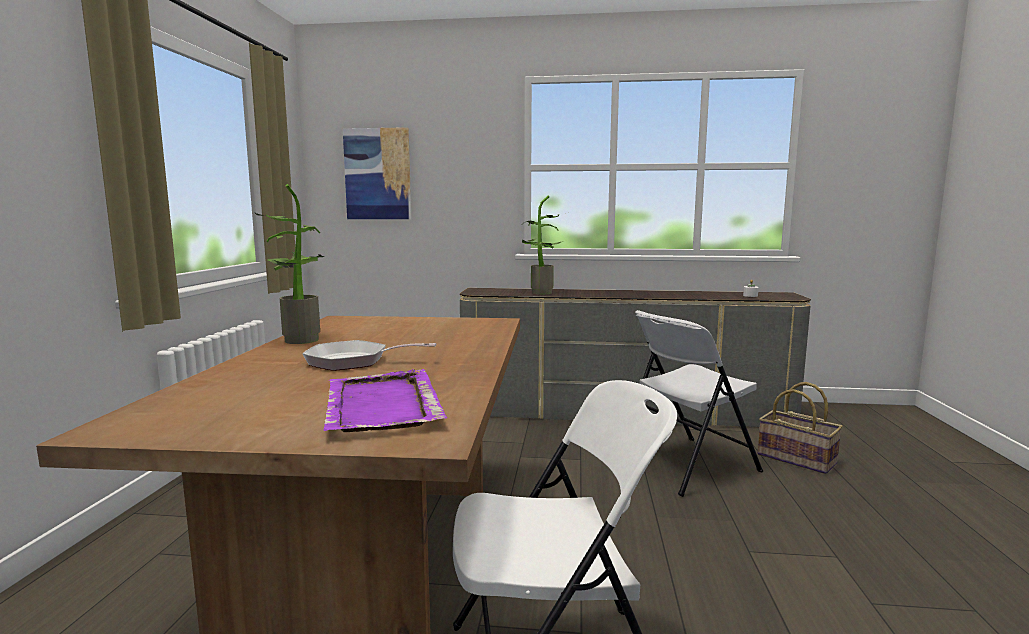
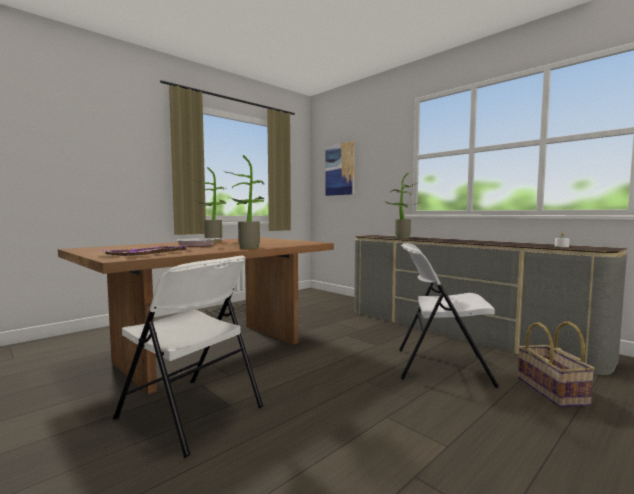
camera: 40 degrees right, 5 degrees down
(469, 351) = (248, 247): none -> potted plant

